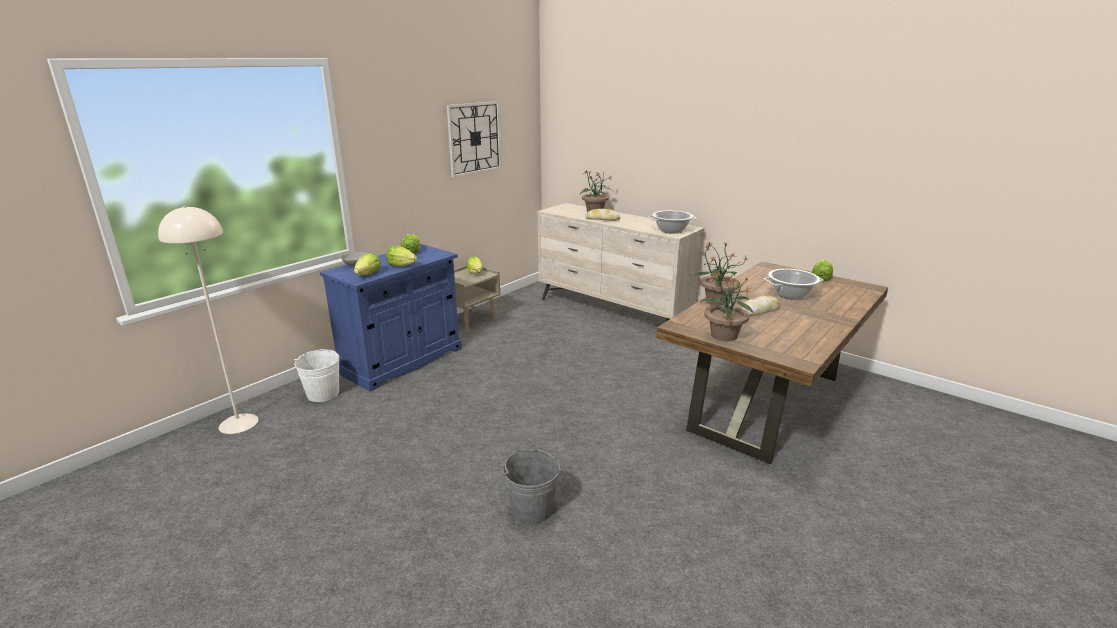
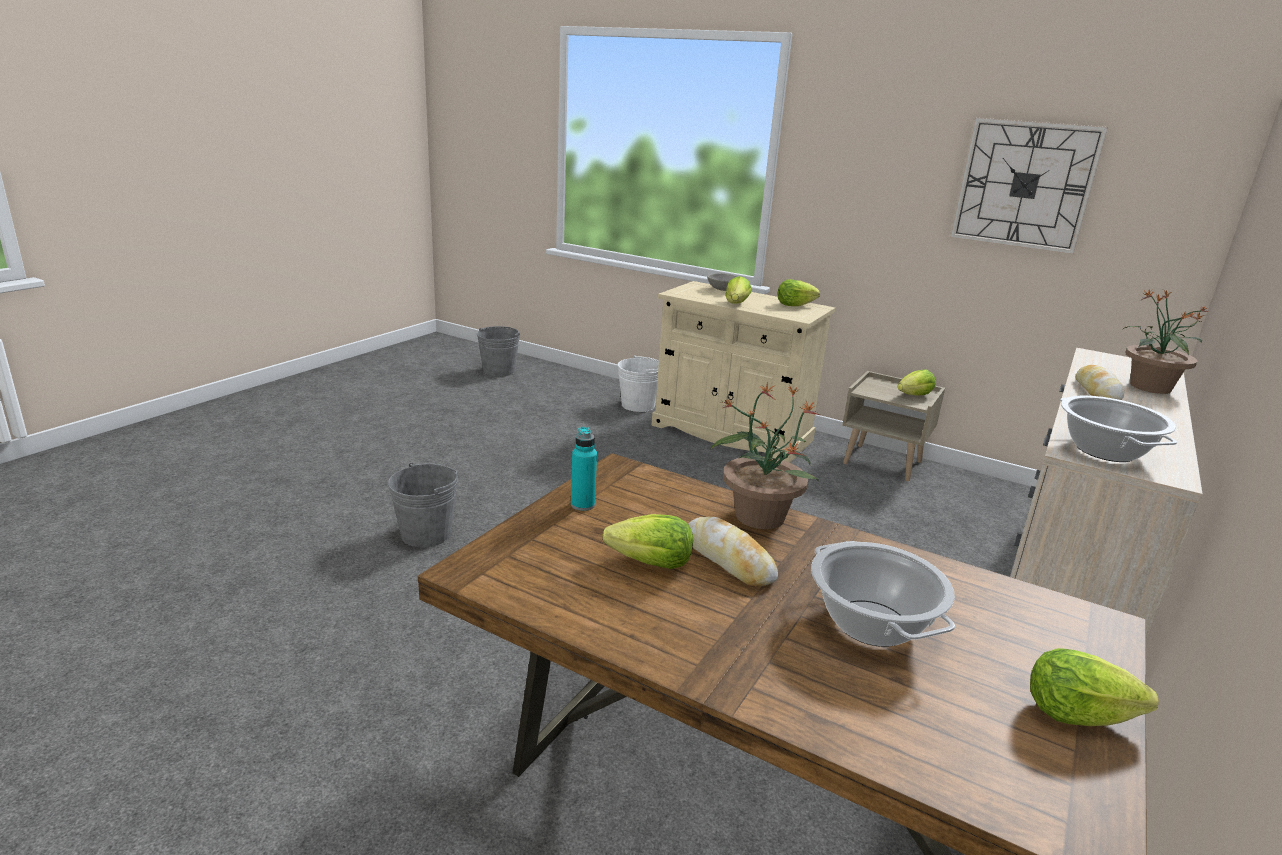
camera: 80 degrees right, 0 degrees up
(156, 474) = (499, 371): none -> grey bucket
(238, 423) = (576, 382): beige floor lamp -> none
(368, 274) = (695, 295): lettuce -> lettuce (651, 564)
(402, 361) = (731, 433): blue cabinet -> beige cabinet
(724, 336) = (582, 505): potted plant -> turquoise bottle

